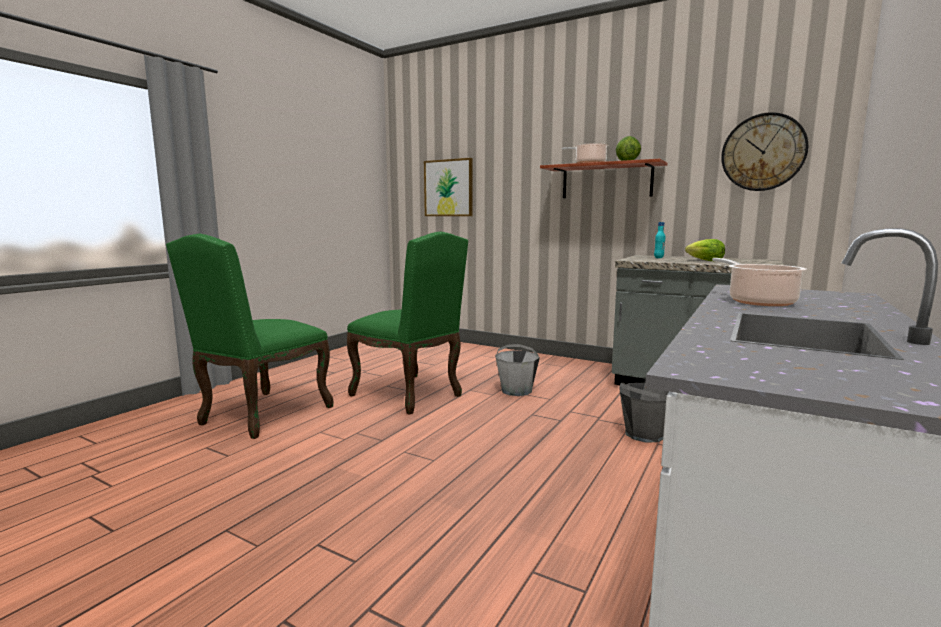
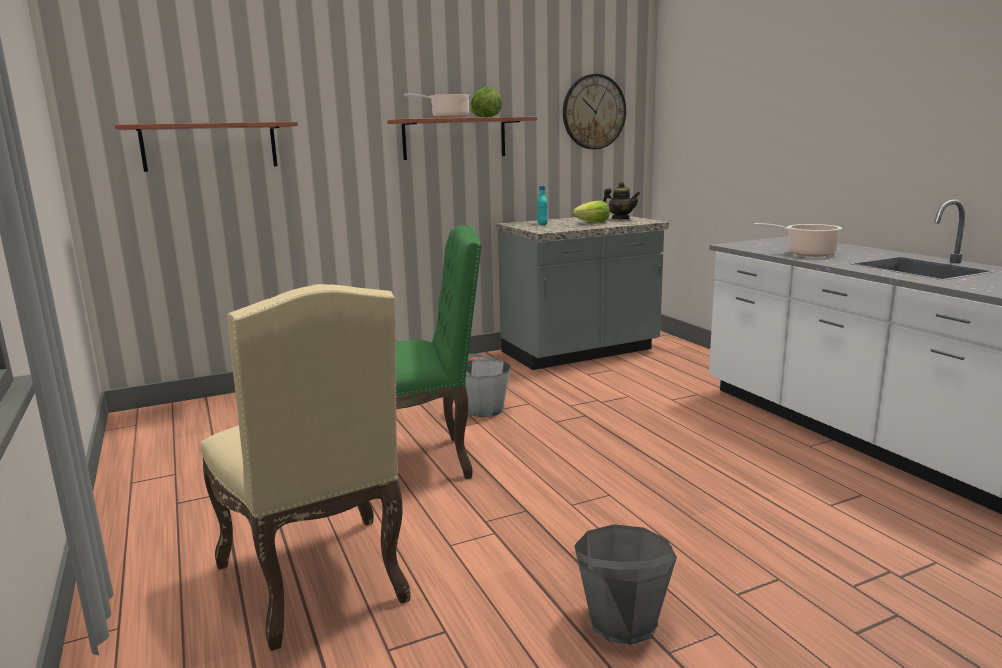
camera: 55 degrees left, 5 degrees up
(262, 415) = (319, 582): green chair -> beige chair
(448, 188) = (210, 146): picture -> shelf
(644, 434) = (650, 397): grey bucket -> grey bucket (622, 621)
(751, 262) = (620, 219): none -> teapot

